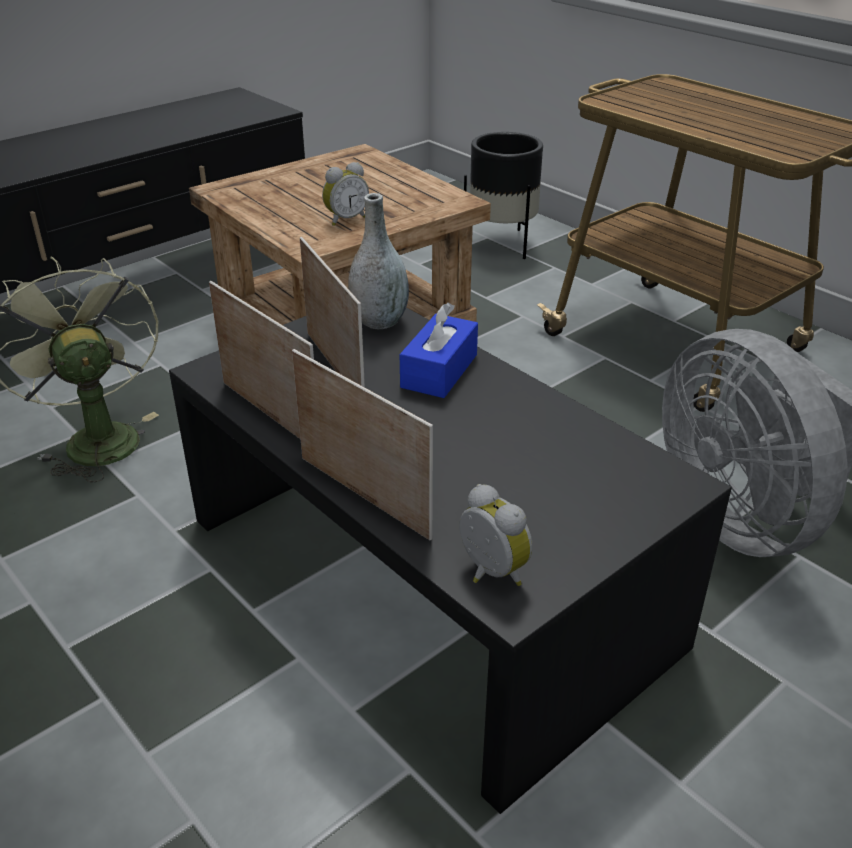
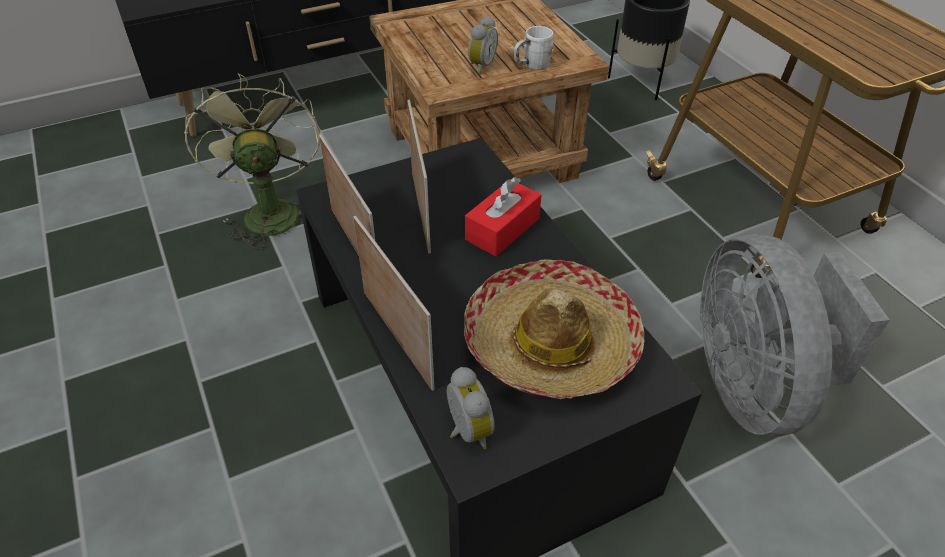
camera: 15 degrees right, 10 degrees up
(345, 219) = (480, 66): alarm clock -> alarm clock turned 45 degrees counterclockwise
(379, 322) = (473, 171): grey vase -> none
(404, 212) = (532, 66): none -> white mug
(439, 371) = (502, 229): blue tissue box -> red tissue box
(546, 470) = (551, 343): none -> hat

